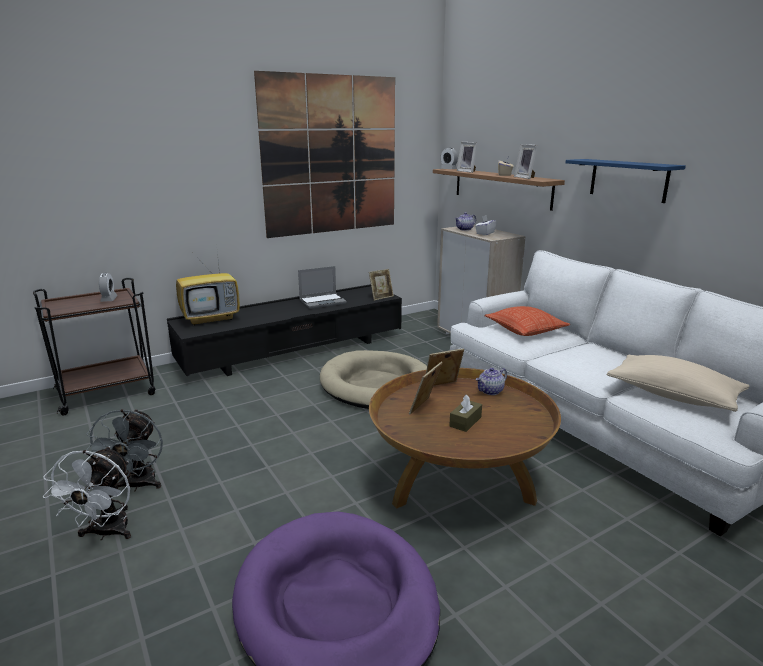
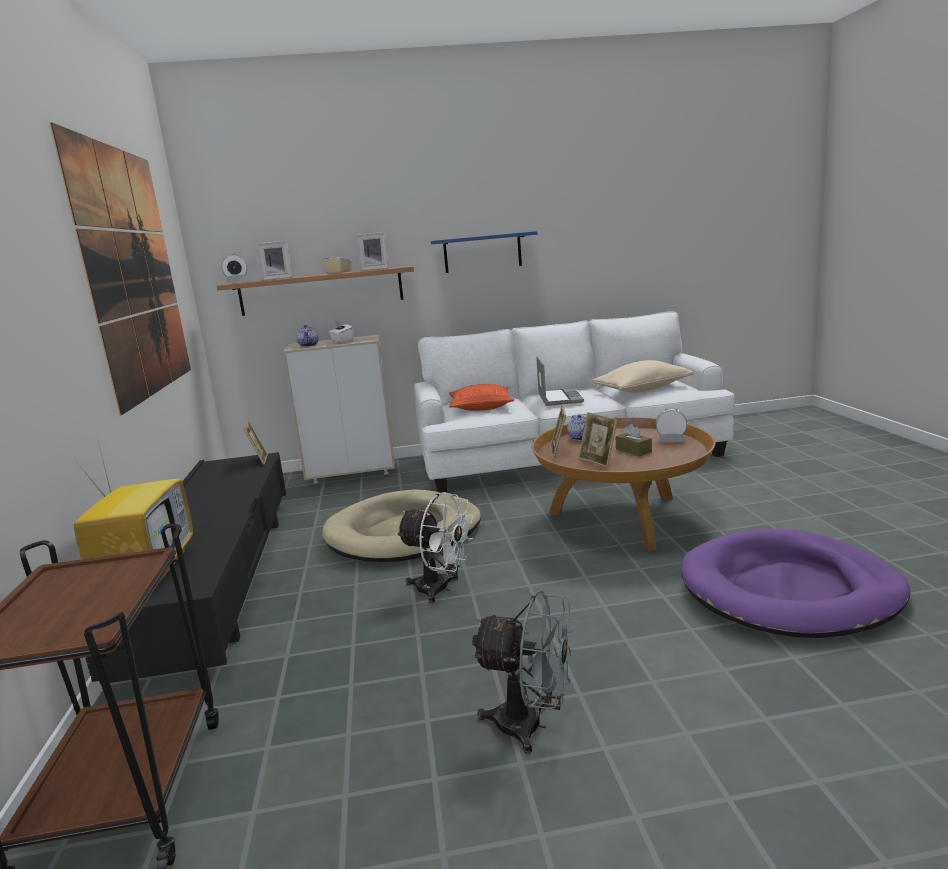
camera: 65 degrees left, 5 degrees down
(106, 533) = (644, 750): white fan -> white fan (440, 589)
(109, 299) = (83, 583): alarm clock -> alarm clock (671, 441)
(323, 302) = (215, 491): laptop -> laptop (559, 398)

